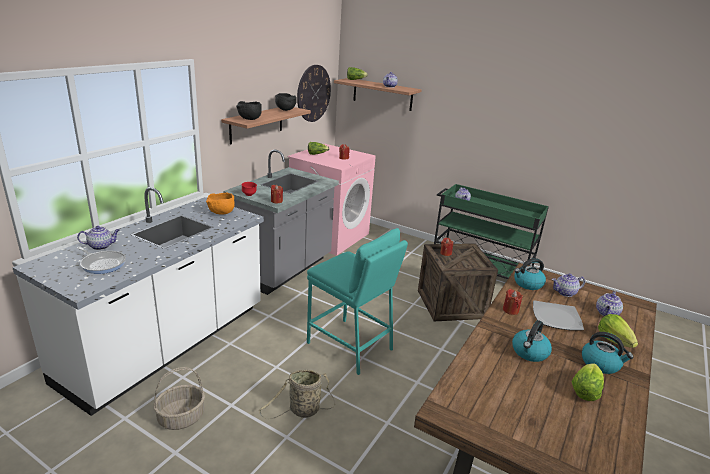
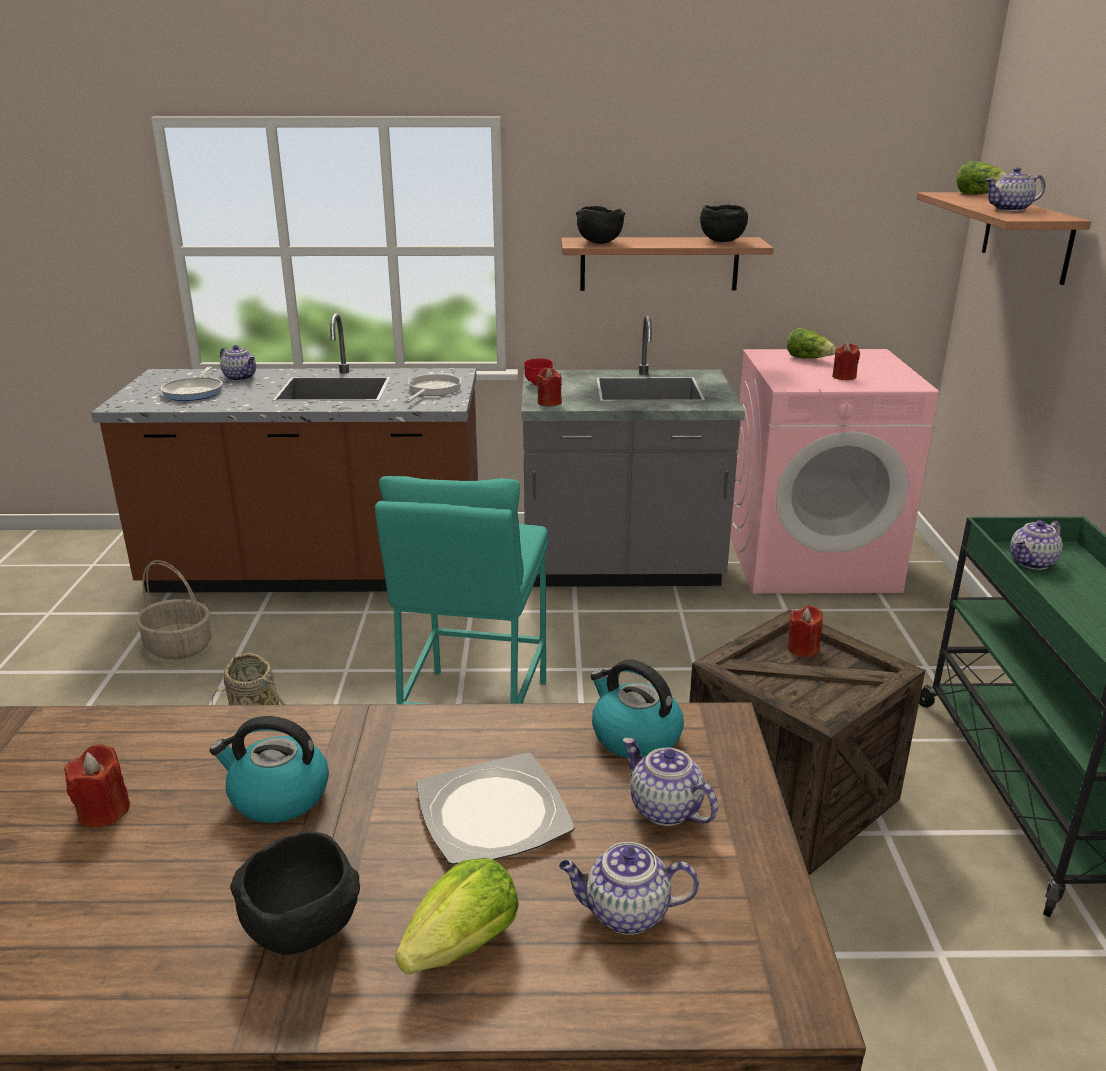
camera: 60 degrees right, 0 degrees up
(167, 344) = (318, 572): white counter -> brown counter
(221, 213) = (432, 390): orange bowl -> frying pan
(313, 93) = (863, 221): wall clock -> none
(510, 310) = (457, 735): red candle -> red candle (104, 811)
(585, 391) = (154, 912): lettuce -> none
(600, 364) = (306, 929): kettle -> black bowl

